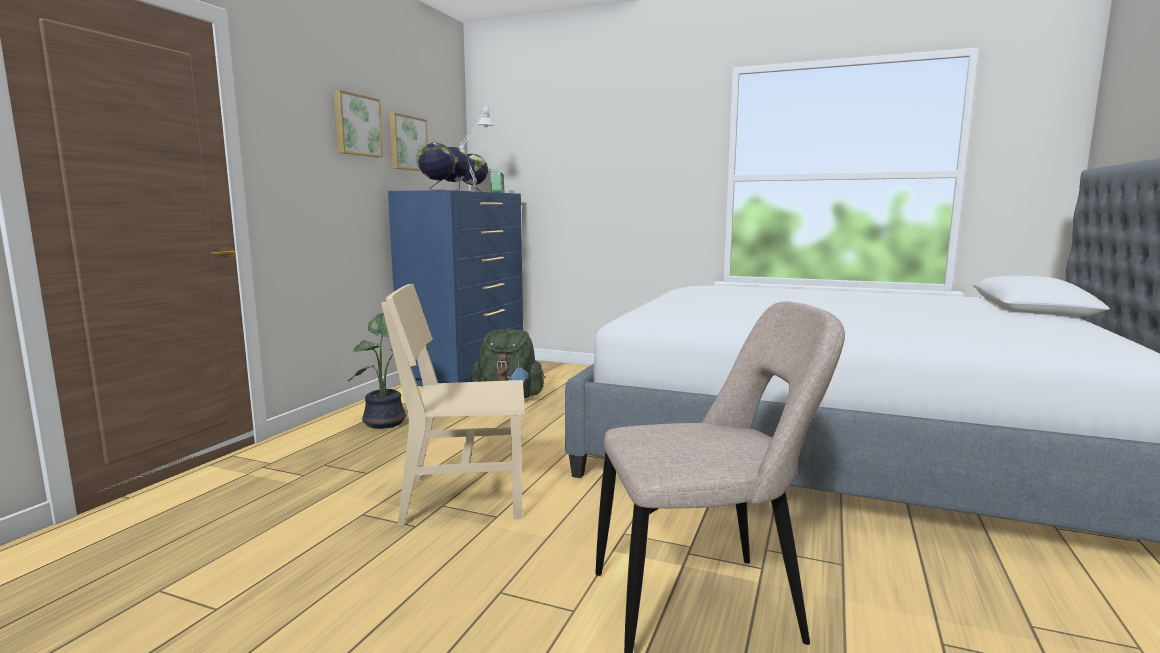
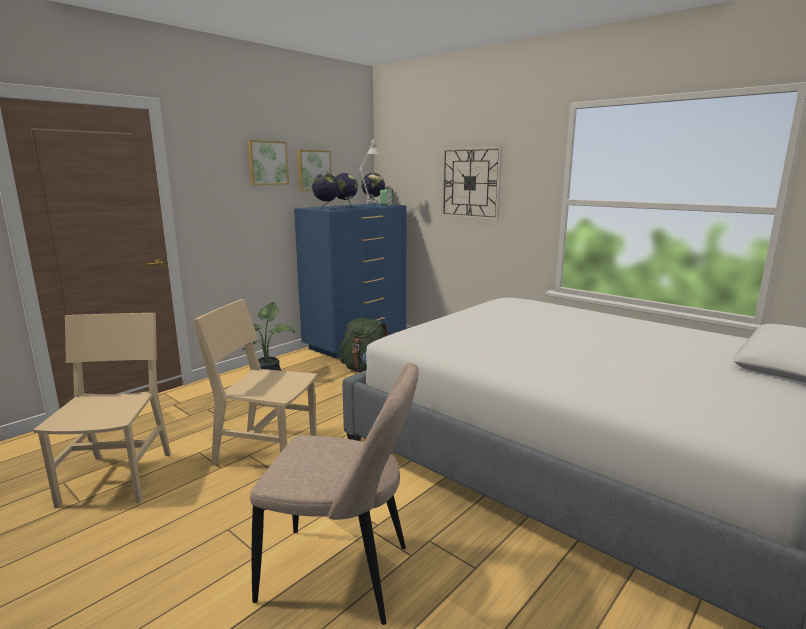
camera: 20 degrees right, 5 degrees up
(257, 567) = (118, 478): none -> beige chair
(608, 162) = (470, 183): none -> wall clock

